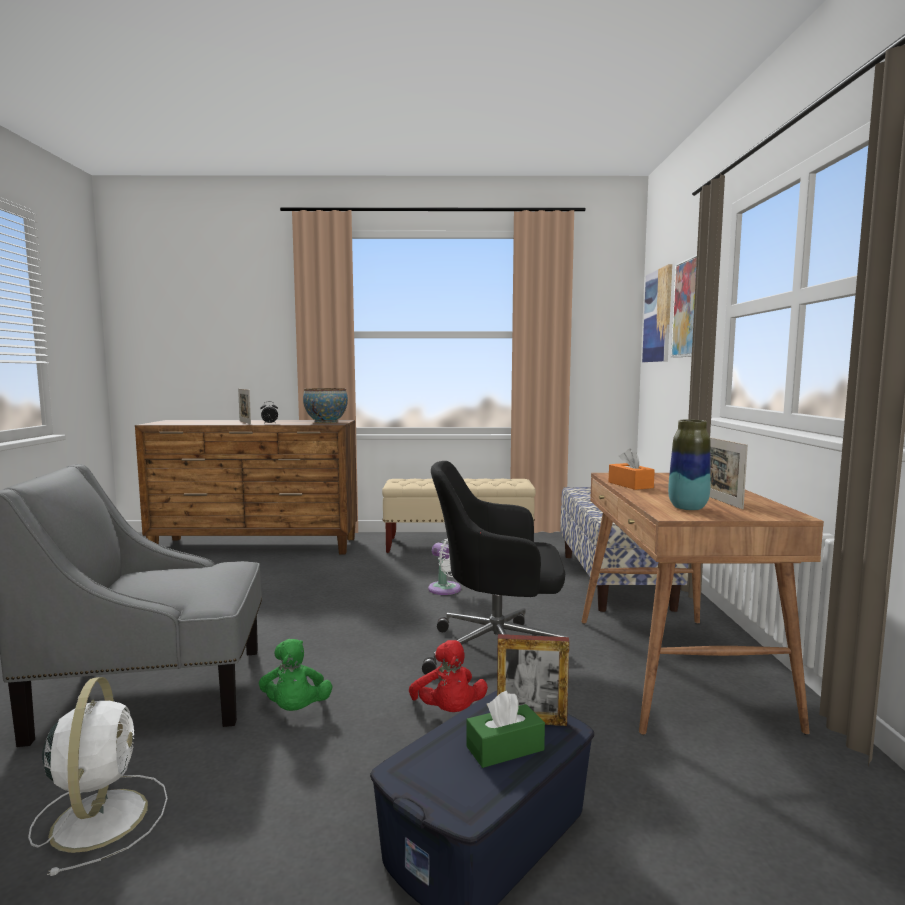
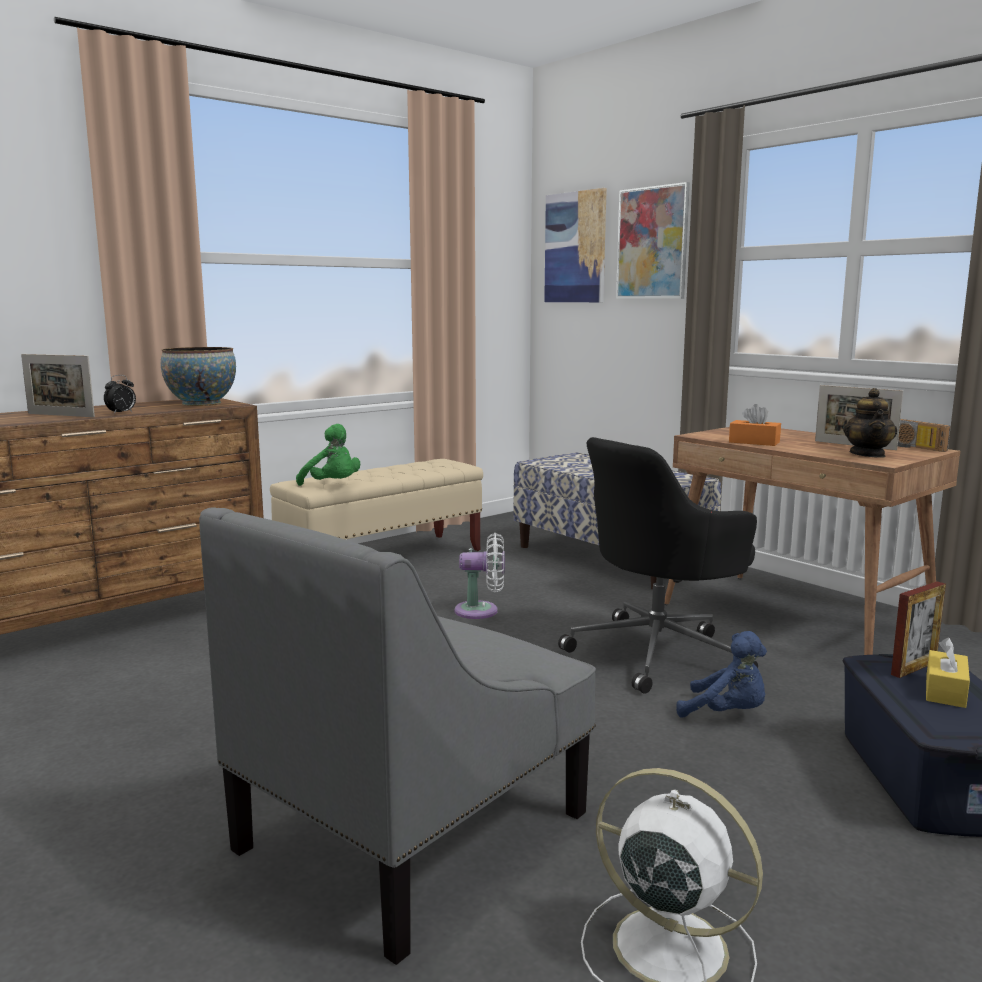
camera: 40 degrees left, 5 degrees up
(295, 710) = (606, 772): green plush toy -> green plush toy (332, 485)
(448, 712) = (727, 714): red plush toy -> blue plush toy
(505, 748) = (945, 691): green tissue box -> yellow tissue box
(688, 508) = (868, 455): vase -> teapot
(776, 510) = (913, 447): none -> radio

